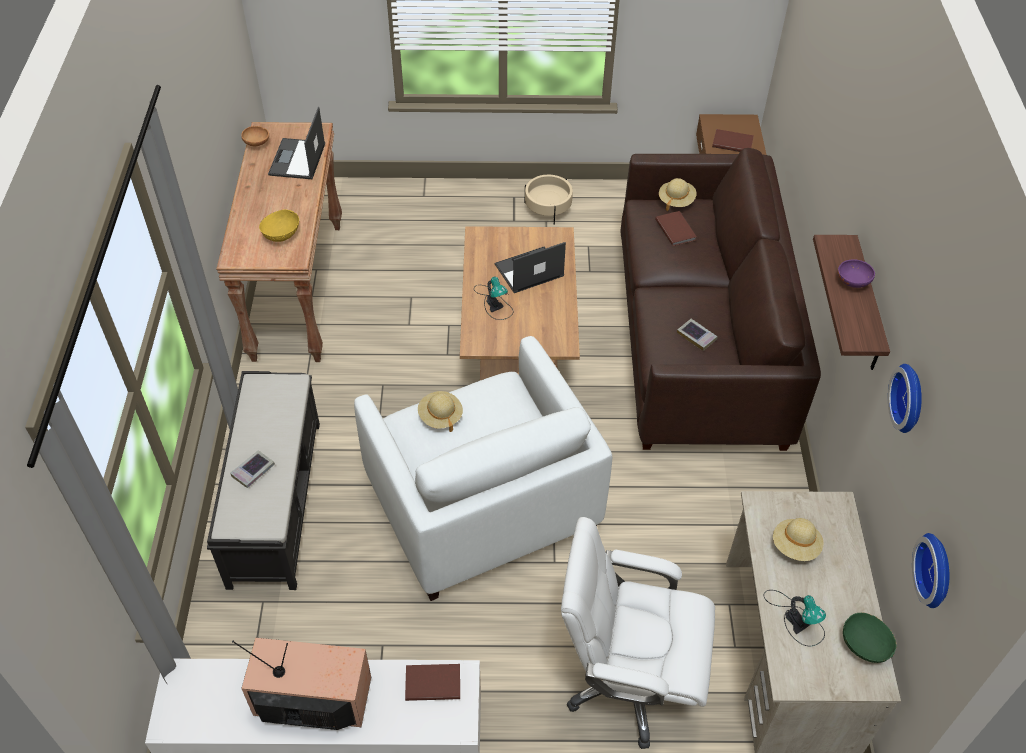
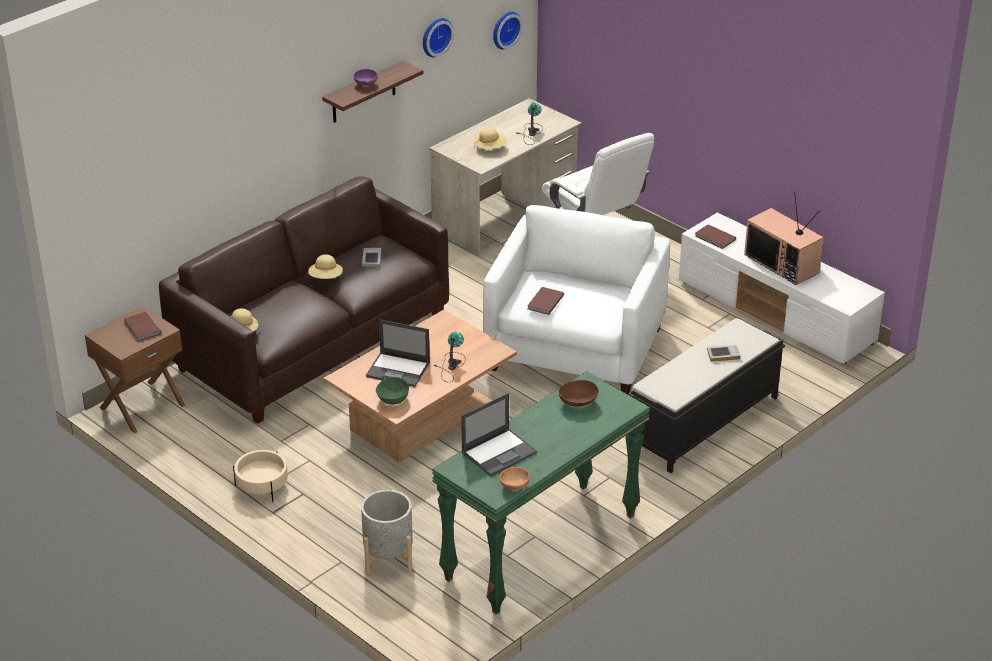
camera: 135 degrees left, 15 degrees down
(281, 234) = (578, 403): yellow bowl -> brown bowl
(297, 290) = (541, 548): brown console table -> green console table
(396, 217) = (388, 557): none -> grey planter
(440, 416) = (580, 309): beige hat -> beige hat (326, 277)
(676, 229) = (278, 312): brown book -> brown book (544, 302)
(865, 645) = (515, 113): green bowl -> green bowl (392, 399)

